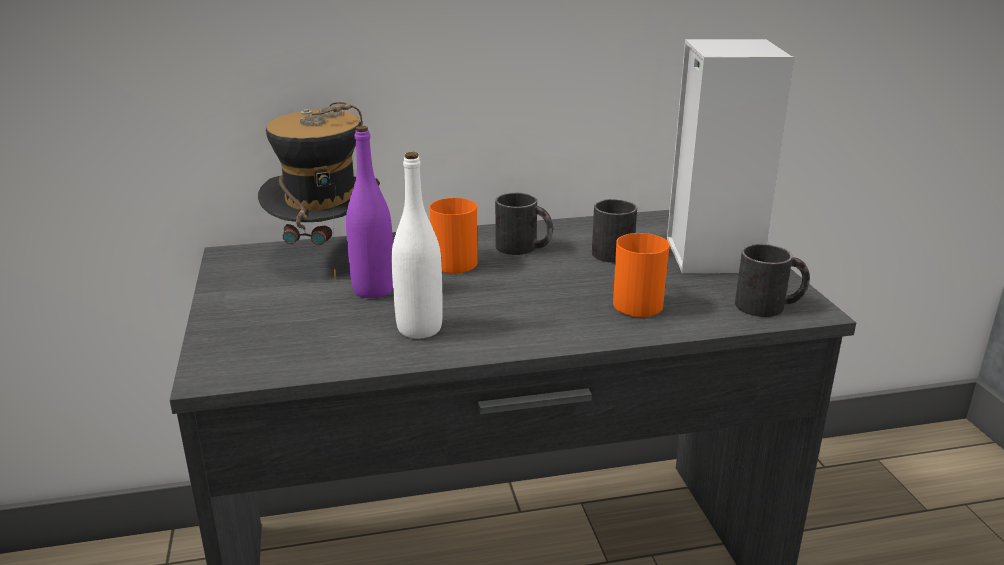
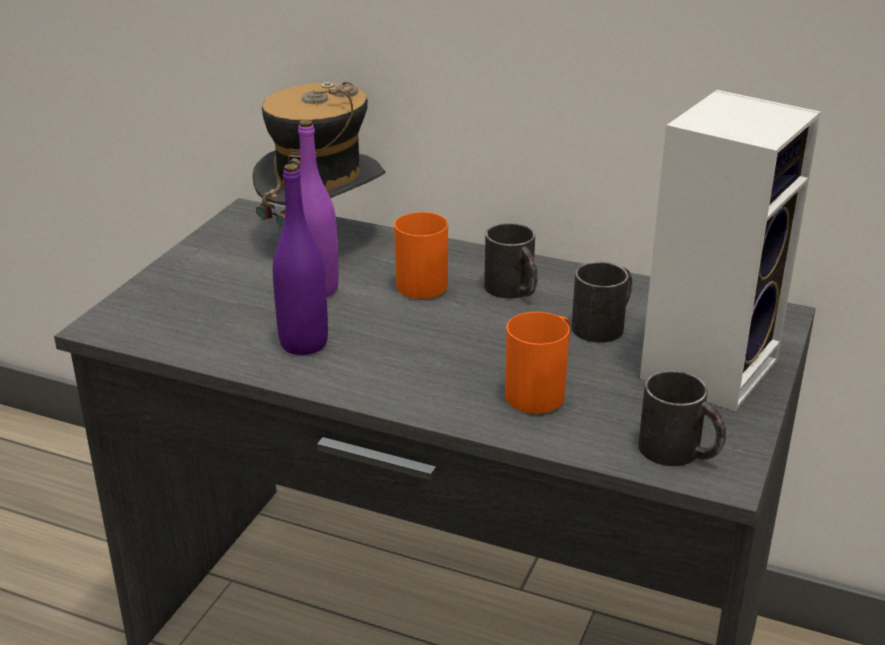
camera: 35 degrees right, 5 degrees up
(419, 328) = (304, 344): white bottle -> purple bottle

